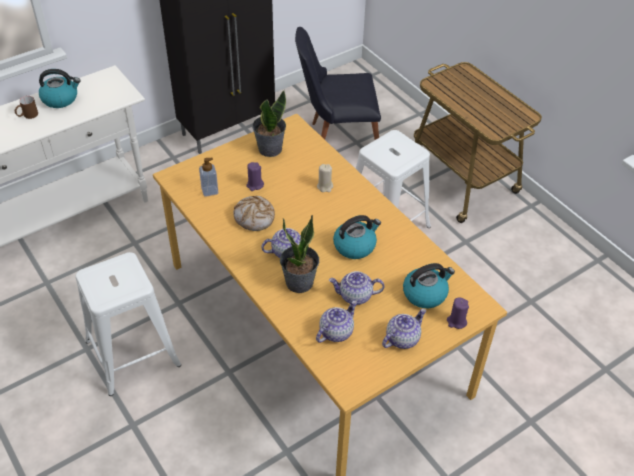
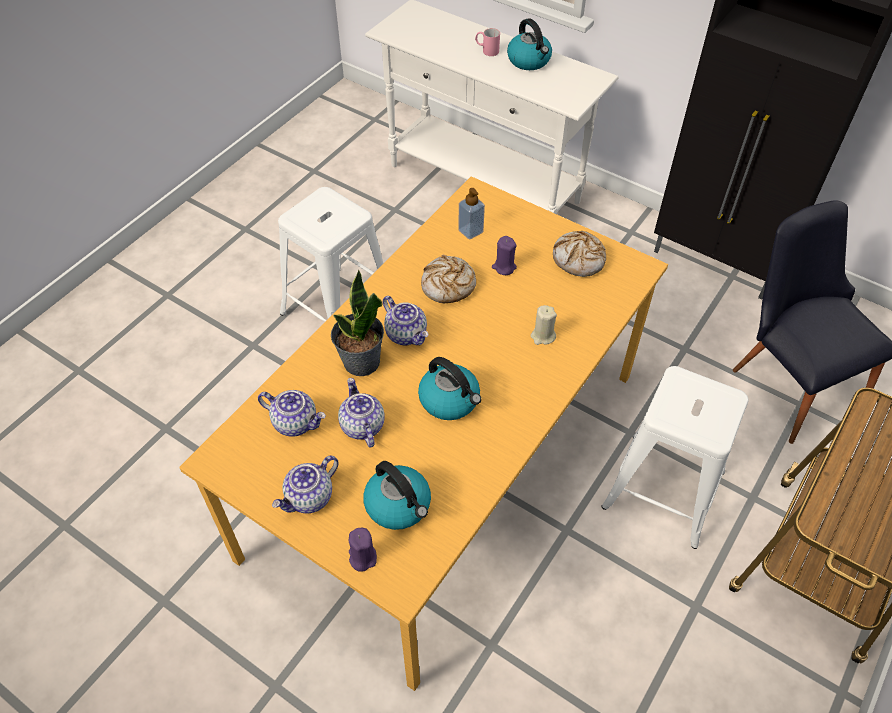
camera: 70 degrees right, 5 degrees up
(27, 116) = (486, 50): brown mug -> pink mug
(269, 149) = (579, 259): potted plant -> bread
(402, 338) = (309, 498): teapot -> teapot turned 105 degrees clockwise

